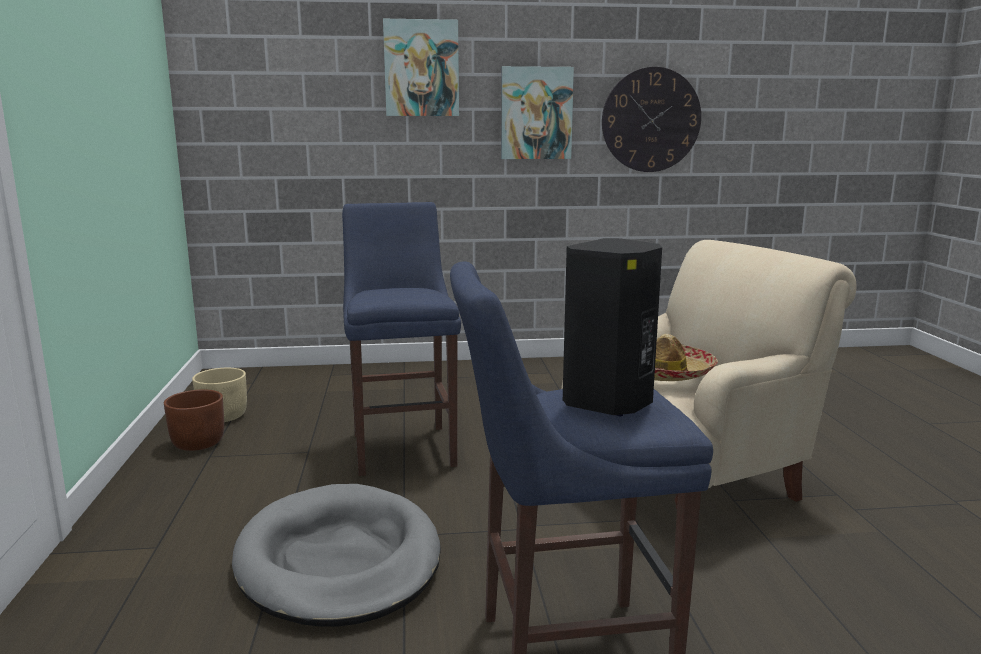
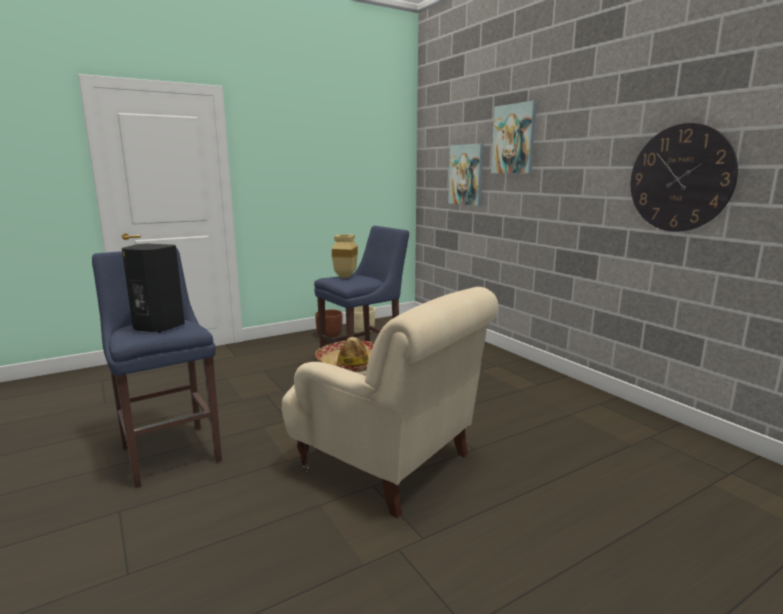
camera: 65 degrees right, 0 degrees up
(339, 561) = (237, 387): grey dog bed -> none
(377, 294) = (345, 276): none -> beige vase
(536, 113) = (581, 171): picture -> picture (466, 175)

